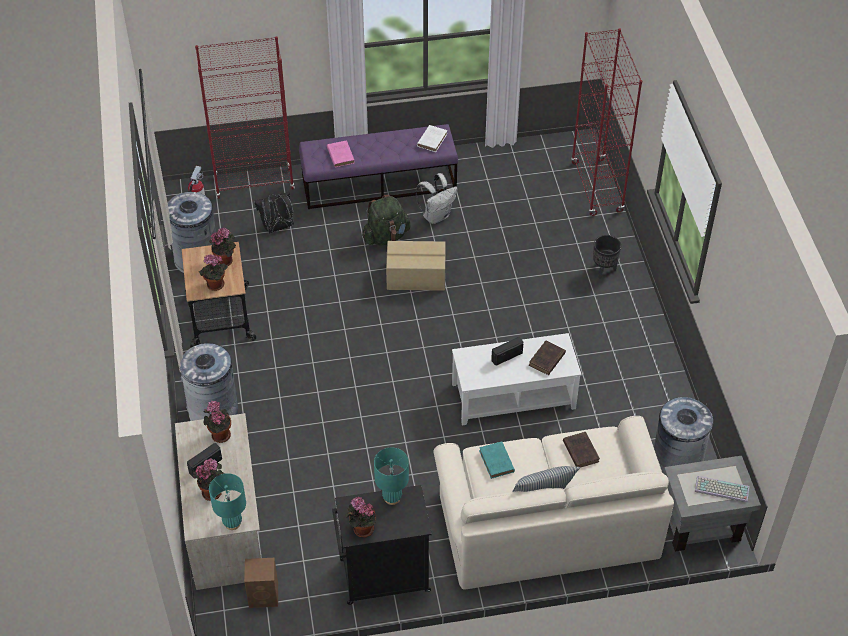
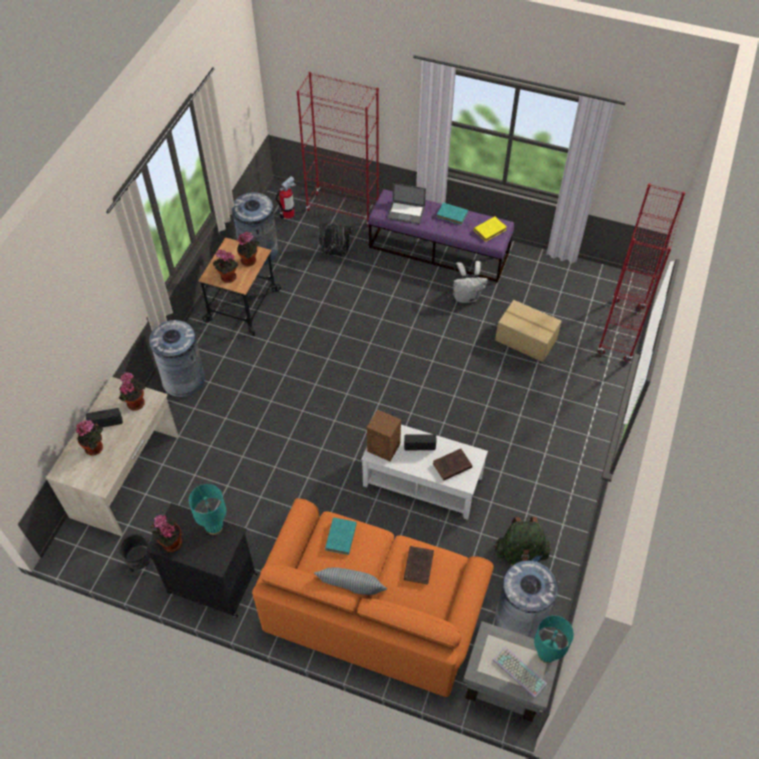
camera: 30 degrees right, 5 degrees up
(232, 523) = (90, 482): turquoise table lamp -> turquoise table lamp (546, 655)
(264, 595) = (113, 550): brown speaker -> brown speaker (384, 448)
(340, 155) = (406, 212): pink book -> laptop
(386, 236) = (414, 296): green backpack -> green backpack (520, 553)
(387, 140) = (453, 215): none -> turquoise book
(416, 277) = (414, 341): cardboard box -> cardboard box (526, 340)
(432, 139) = (490, 230): white book -> yellow book
(547, 523) = (372, 609): beige sofa -> orange sofa
(604, 270) = (577, 407): black planter -> black planter (142, 565)

